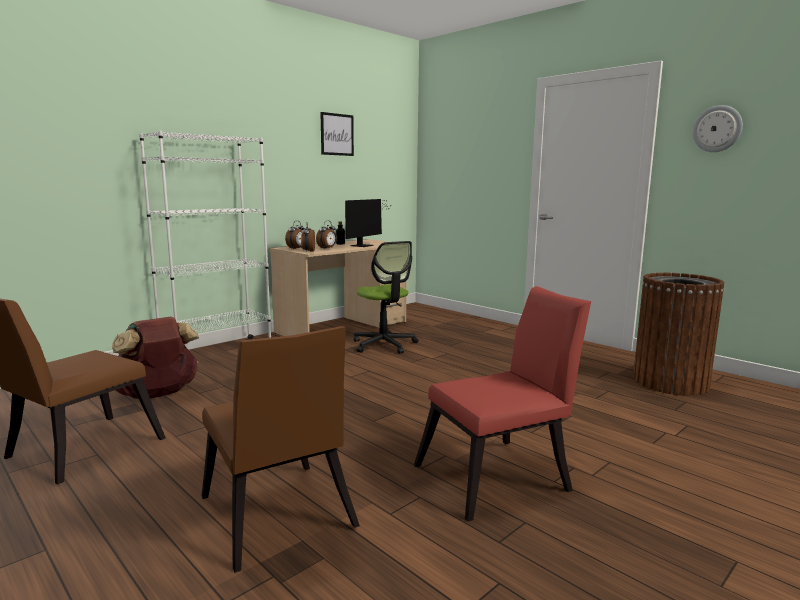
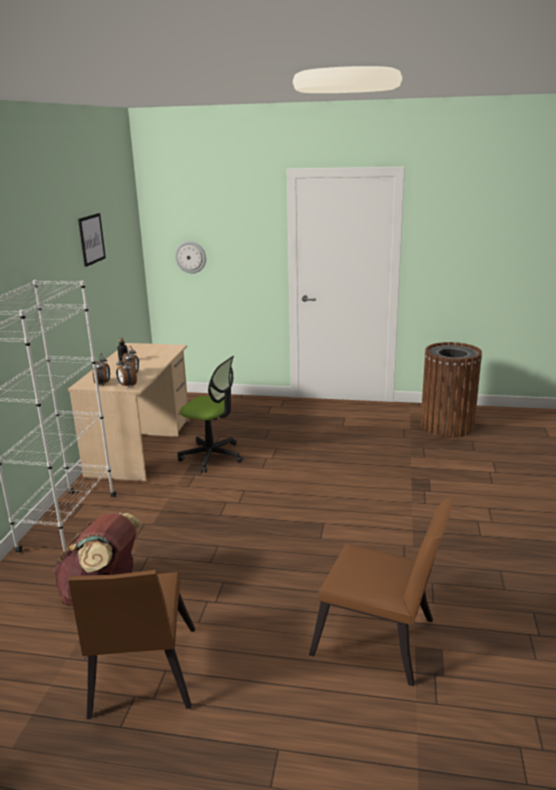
camera: 35 degrees left, 10 degrees up
(364, 245) = (153, 359): monitor -> none
(500, 476) = (452, 546): red chair -> none
(717, 129) = (450, 226): wall clock -> wall clock (190, 257)

